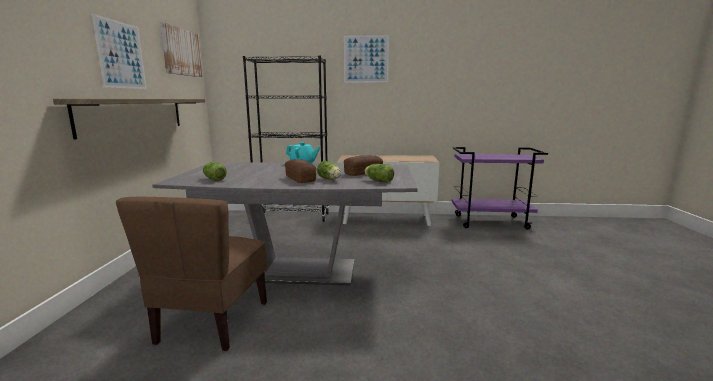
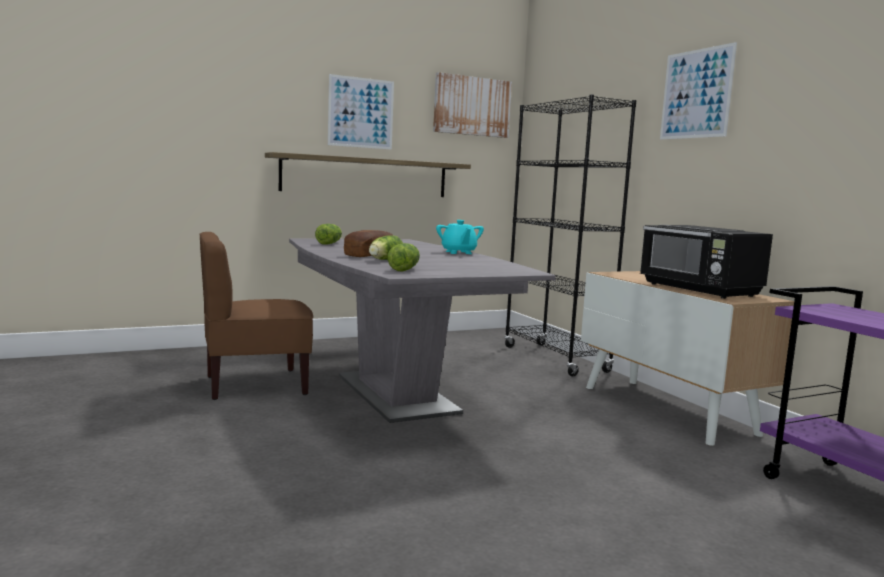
camera: 60 degrees right, 5 degrees down
(363, 173) = (444, 265): bread -> none
(404, 158) = (699, 290): none -> black microwave

